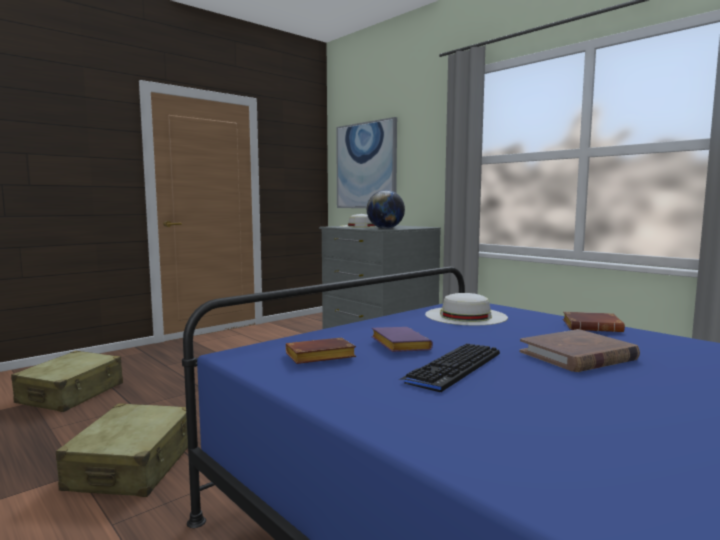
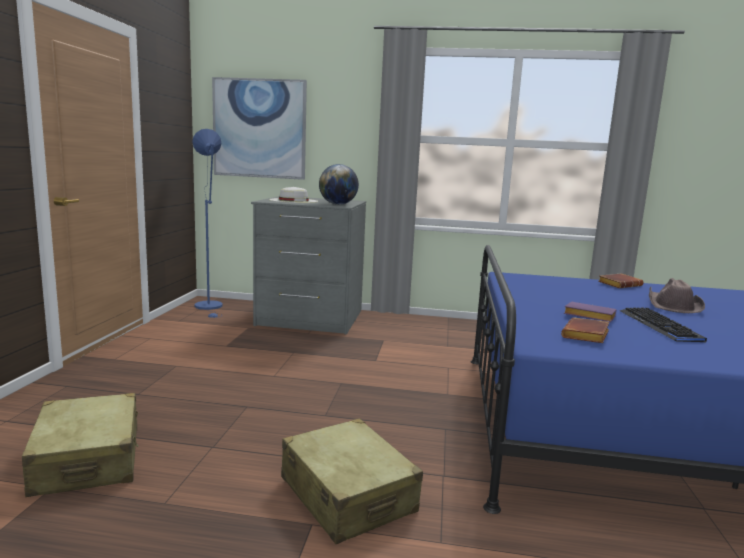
camera: 40 degrees left, 5 degrees up
(320, 320) = (210, 307): none -> blue floor lamp
(465, 316) = (541, 286): white hat -> none
(578, 356) = (672, 305): brown book -> brown hat

